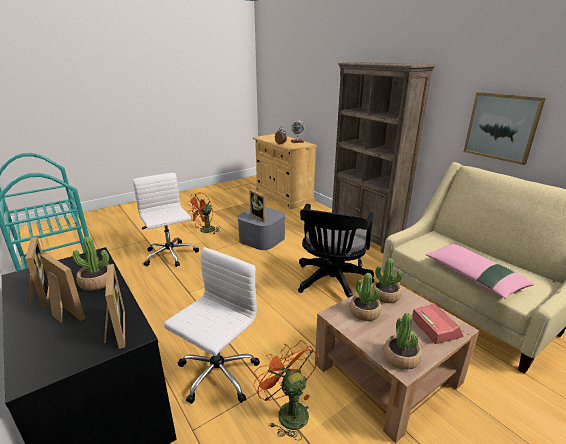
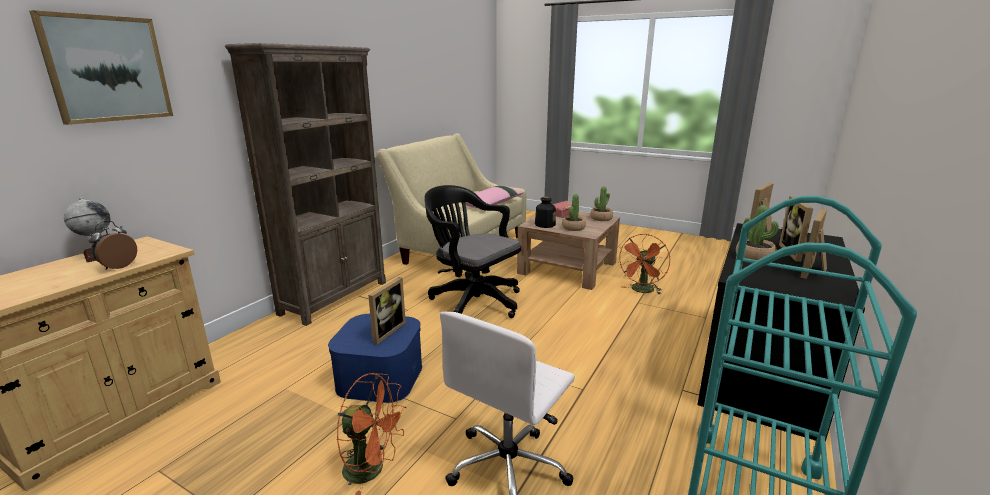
camera: 115 degrees left, 5 degrees down
(217, 374) = (657, 324): white office chair -> none
(262, 238) = (380, 377): grey storage box -> blue storage box
(331, 283) = (472, 300): black office chair -> black office chair turned 135 degrees counterclockwise
(385, 295) = (544, 224): potted plant -> bottle
(501, 127) = (393, 104): picture -> picture (107, 69)

